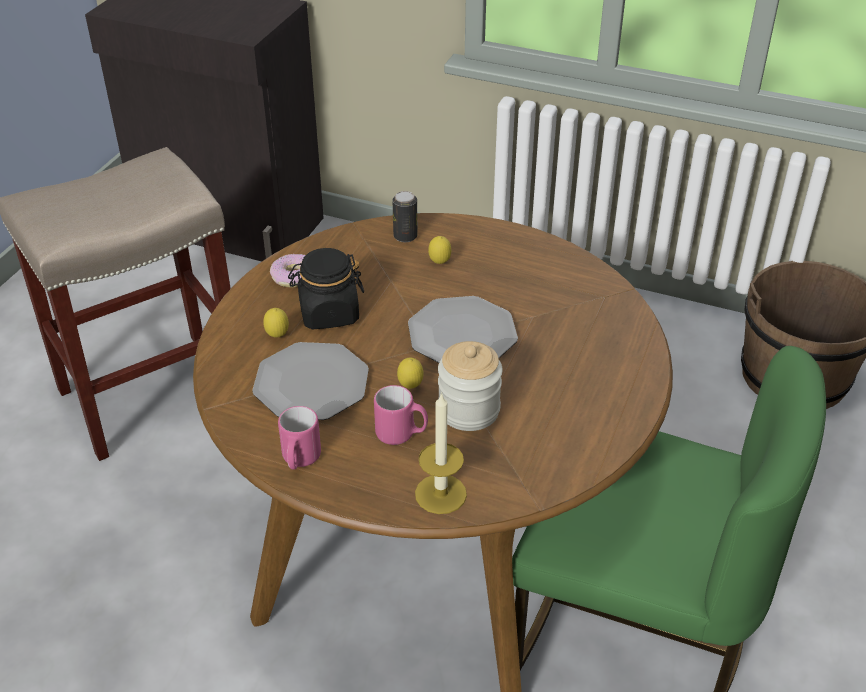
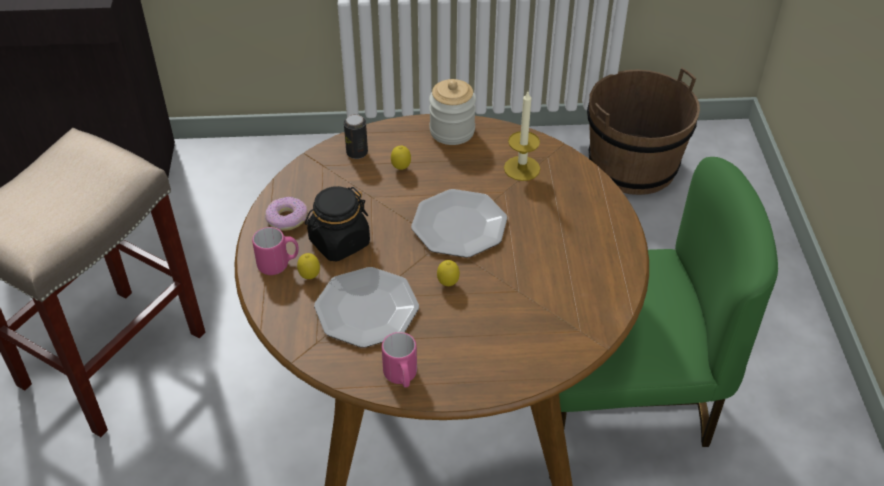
camera: 25 degrees left, 5 degrees up
(401, 434) = (467, 326): pink mug -> pink mug (279, 264)
(440, 494) = (528, 364): candle -> candle (522, 168)
(468, 410) = (505, 288): jar -> jar (452, 131)

